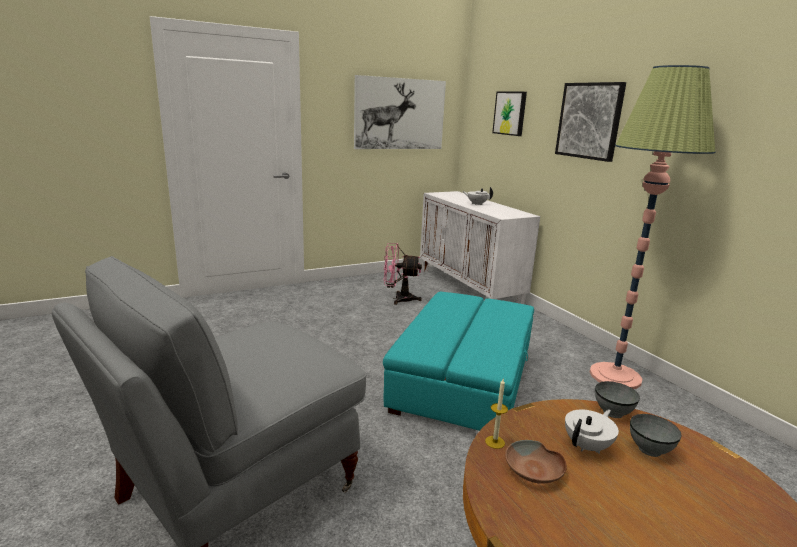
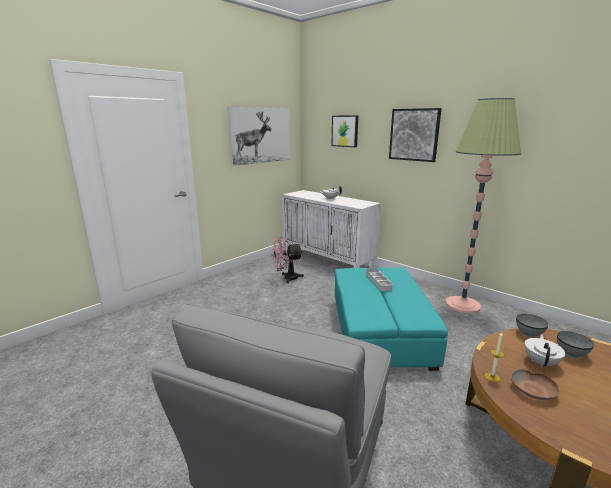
camera: 20 degrees left, 0 degrees up
(475, 313) = (378, 281): none -> grey tray

